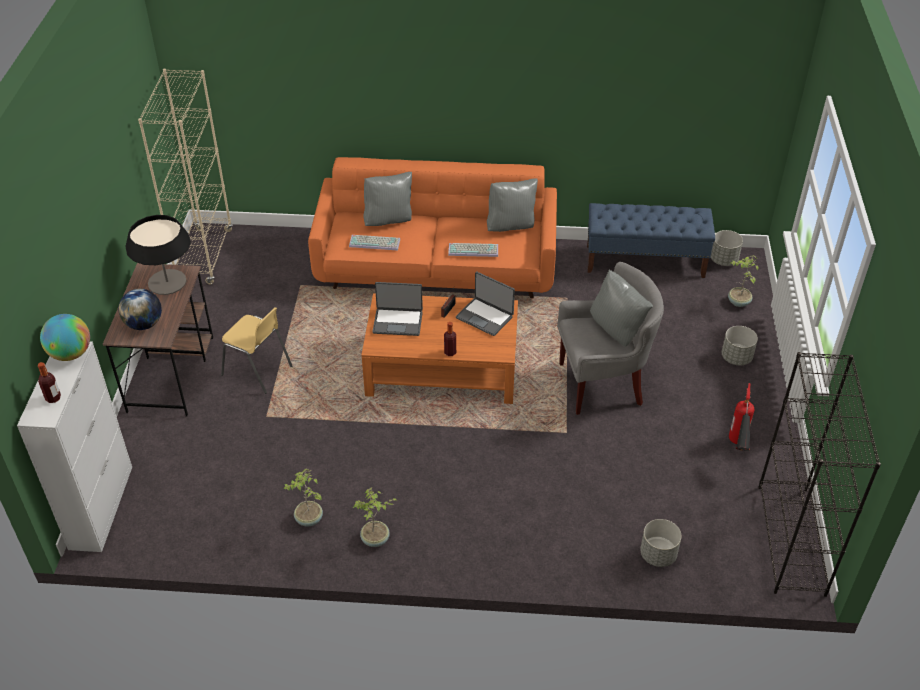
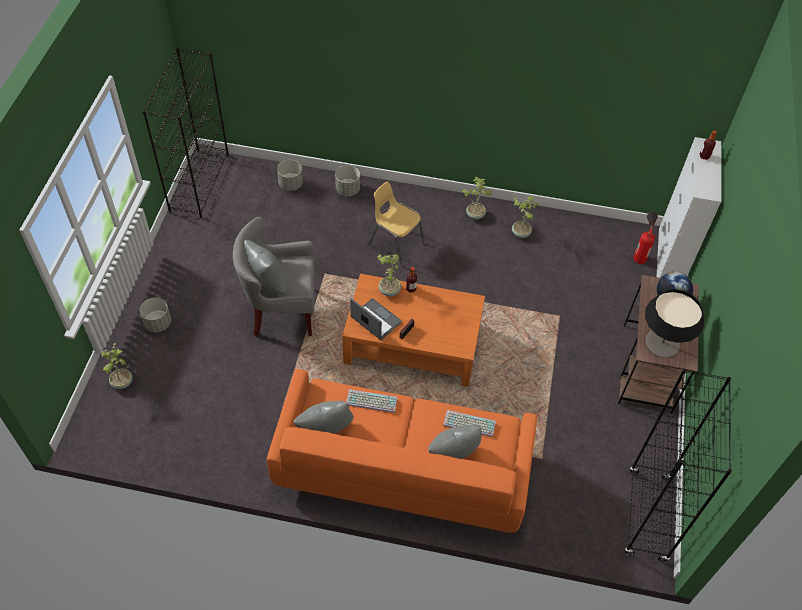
camera: 175 degrees left, 10 degrees up
(71, 354) = (705, 188): globe -> none
(205, 256) = (647, 515): beige bookcase -> black bookcase
(258, 371) = (572, 361): yellow chair -> yellow chair (396, 244)
(398, 322) = (452, 324): laptop -> none
(476, 347) = (389, 290): none -> potted plant
(645, 261) = (186, 447): blue bench -> none
(723, 260) = (106, 438): grey planter -> grey planter (348, 189)
(737, 450) = (202, 245): fire extinguisher -> fire extinguisher (642, 249)

